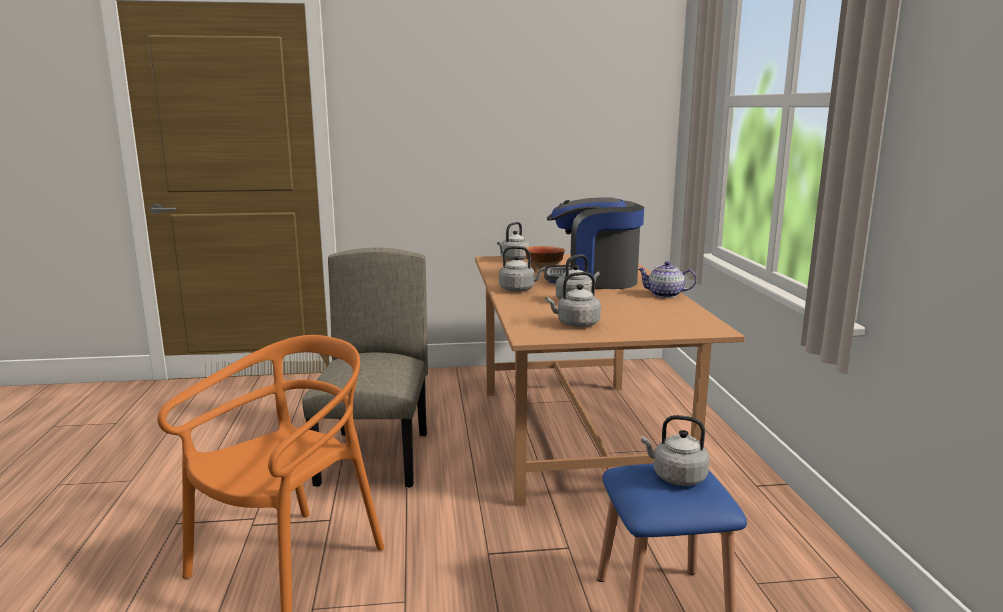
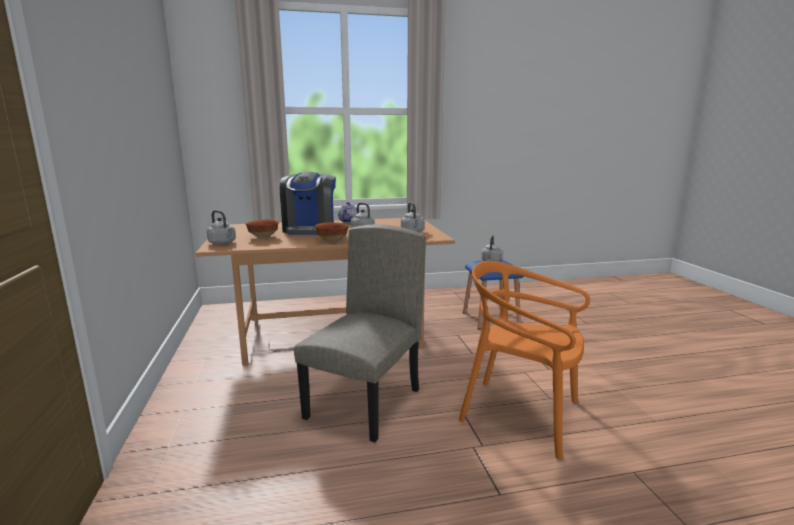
camera: 95 degrees left, 0 degrees up
(376, 458) = (365, 404): beige chair -> beige chair turned 120 degrees clockwise
(519, 289) = (332, 240): grey kettle -> bowl

